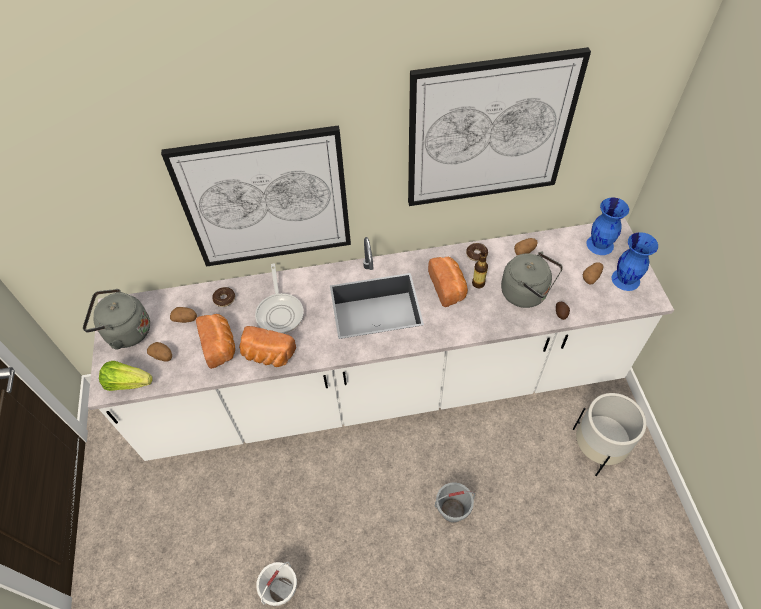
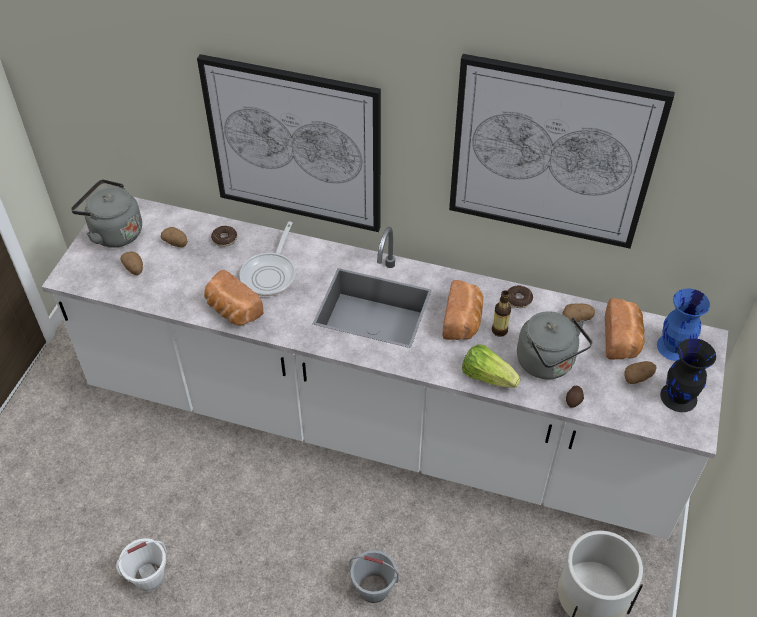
camera: 25 degrees right, 5 degrees down
(128, 383) = (88, 280): lettuce -> lettuce (487, 377)
(220, 346) = (193, 282): bread -> bread (622, 340)
(626, 279) = (679, 397): blue vase -> black vase

